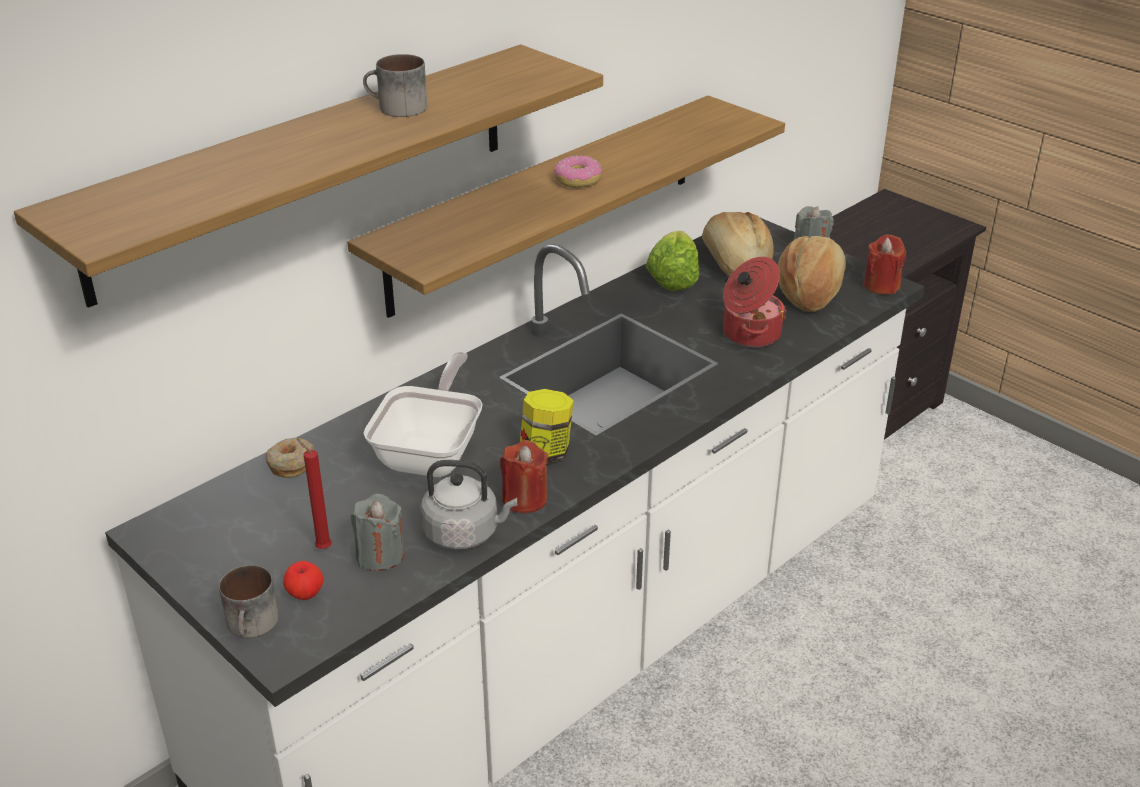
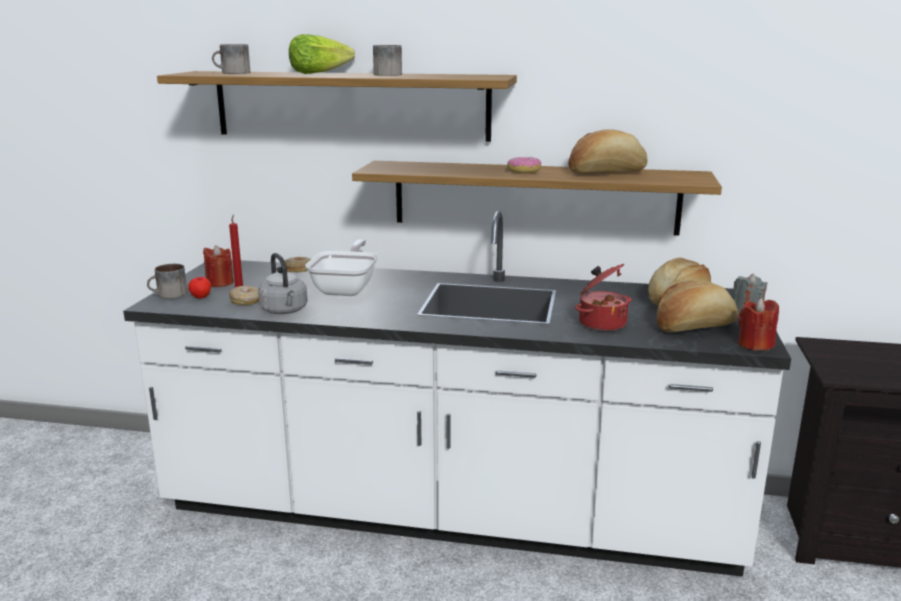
camera: 55 degrees right, 15 degrees down
(160, 195) = (232, 73): none -> mug
(380, 555) = (246, 301): grey candle -> donut
(433, 452) = (347, 288): frying pan -> frying pan turned 60 degrees counterclockwise
(524, 499) = (331, 315): red candle -> red candle (220, 283)
(546, 452) = (383, 308): jar -> none
(648, 143) = (606, 173): none -> bread
(673, 278) = (623, 291): lettuce -> lettuce (319, 73)

